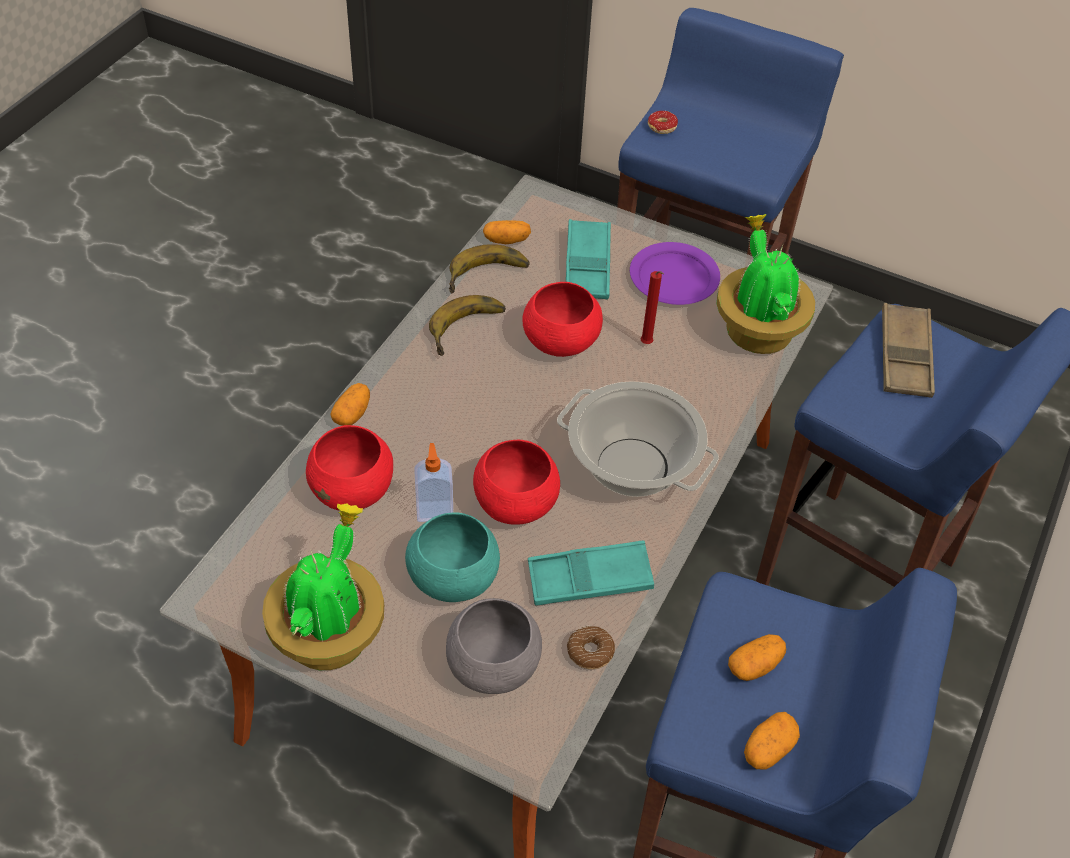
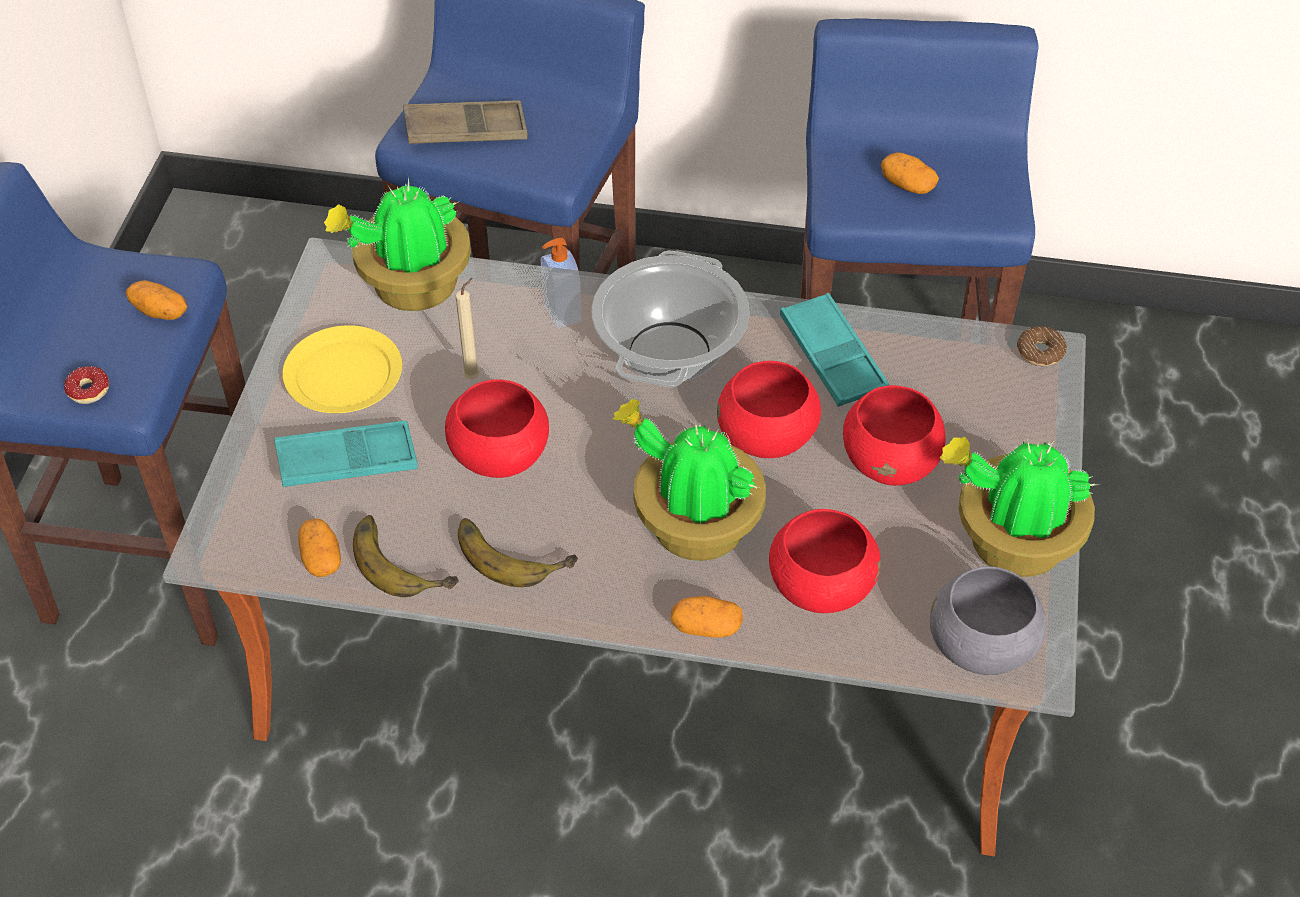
camera: 105 degrees left, 0 degrees up
(434, 510) = (810, 503): soap dispenser -> soap dispenser (560, 313)
(446, 432) = (693, 526): none -> potted plant
(453, 579) = (891, 462): turquoise bowl -> red bowl
(492, 665) = (972, 405): grey bowl -> grey bowl (982, 647)
(590, 651) = (915, 338): donut -> donut (1040, 352)
(647, 344) = (474, 376): red candle -> beige candle
(674, 277) = (342, 373): purple plate -> yellow plate
(768, 749) = (984, 166): potato -> potato (160, 311)

